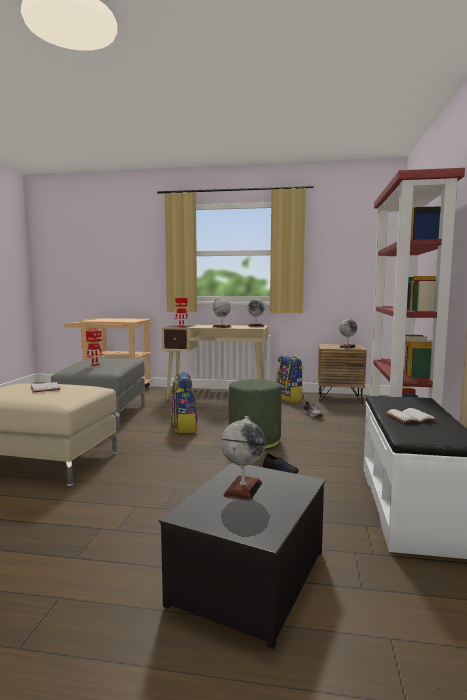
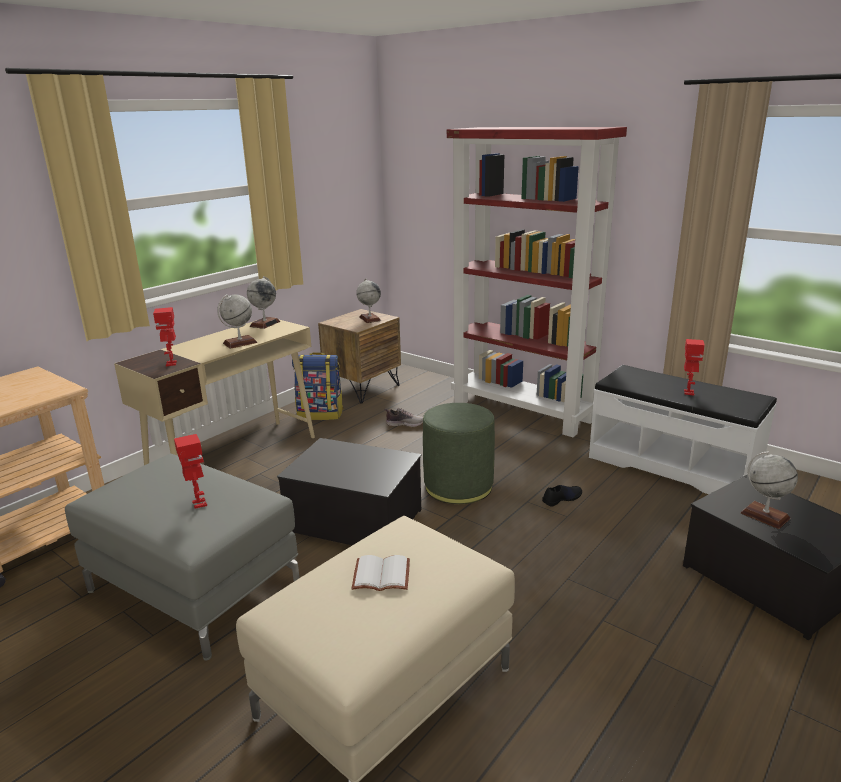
camera: 60 degrees left, 15 degrees up
(184, 427) = (353, 521): backpack -> storage box
(410, 417) = (688, 392): white book -> toy robot

